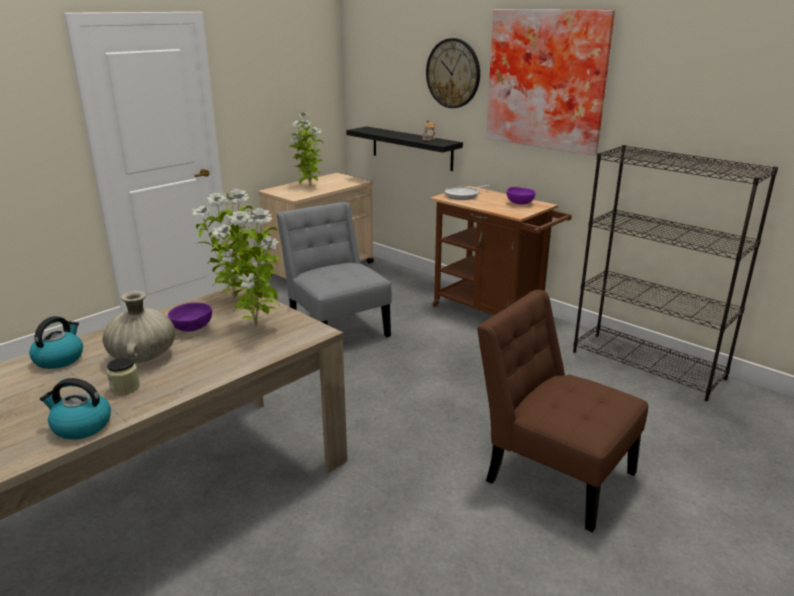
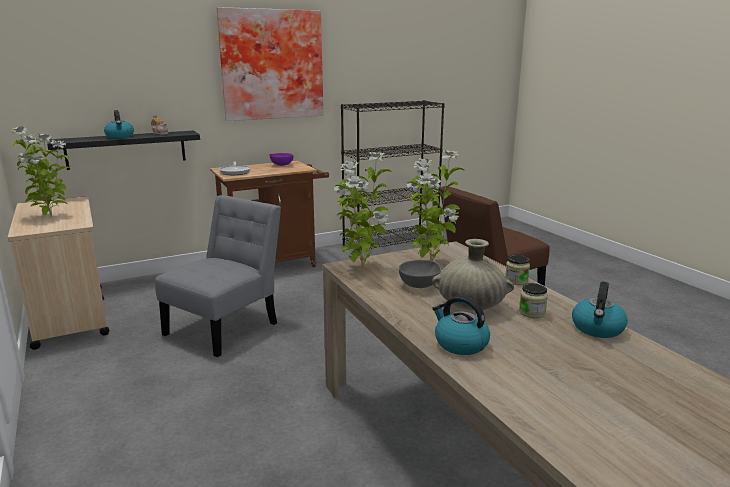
camera: 70 degrees left, 5 degrees down
(192, 329) = (420, 285): purple bowl -> grey bowl
(216, 375) = (516, 280): none -> jar
(337, 328) = (226, 327): grey chair -> grey chair turned 135 degrees clockwise
(397, 135) = (120, 137): none -> kettle
(453, 73) = (172, 67): wall clock -> none

